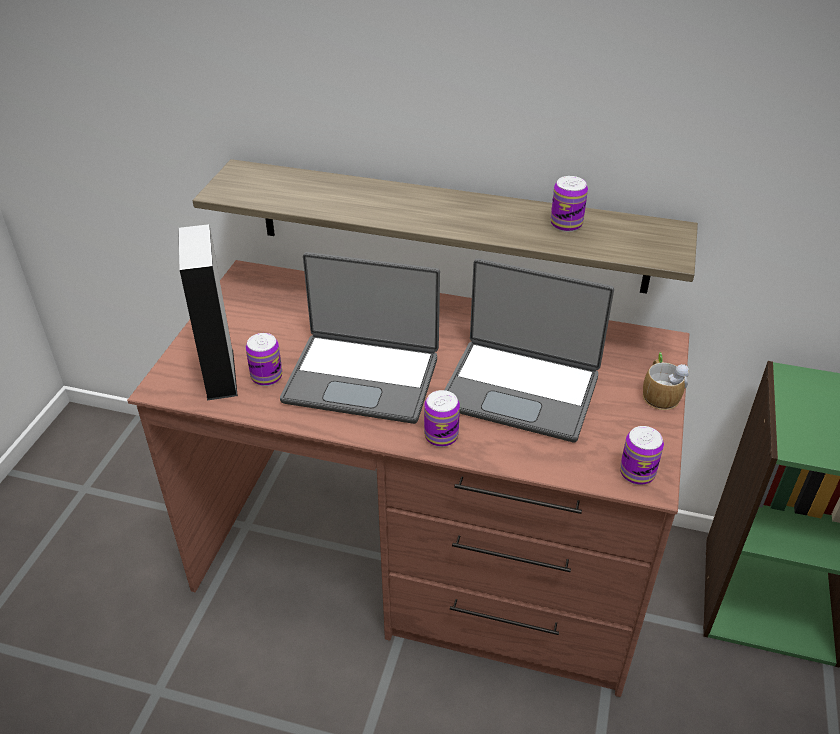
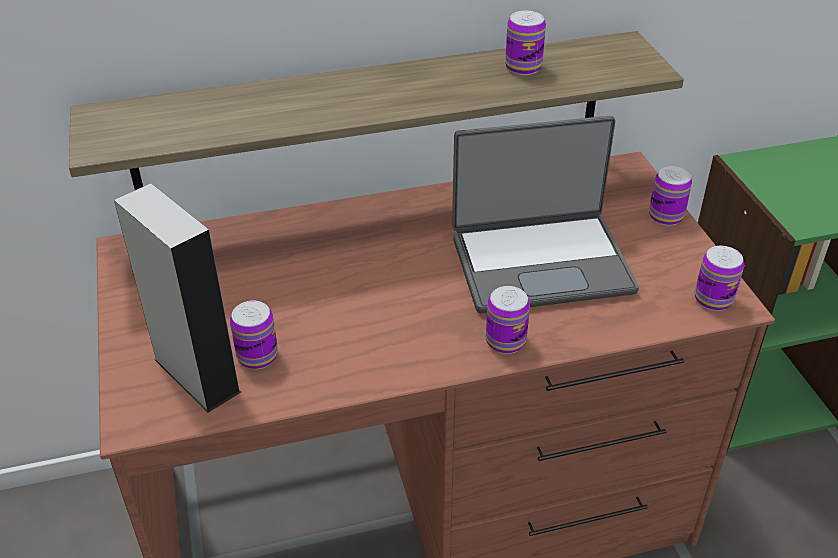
camera: 30 degrees left, 0 degrees up
(363, 377) = (369, 313): laptop -> none
(660, 393) = (666, 216): mug -> can

